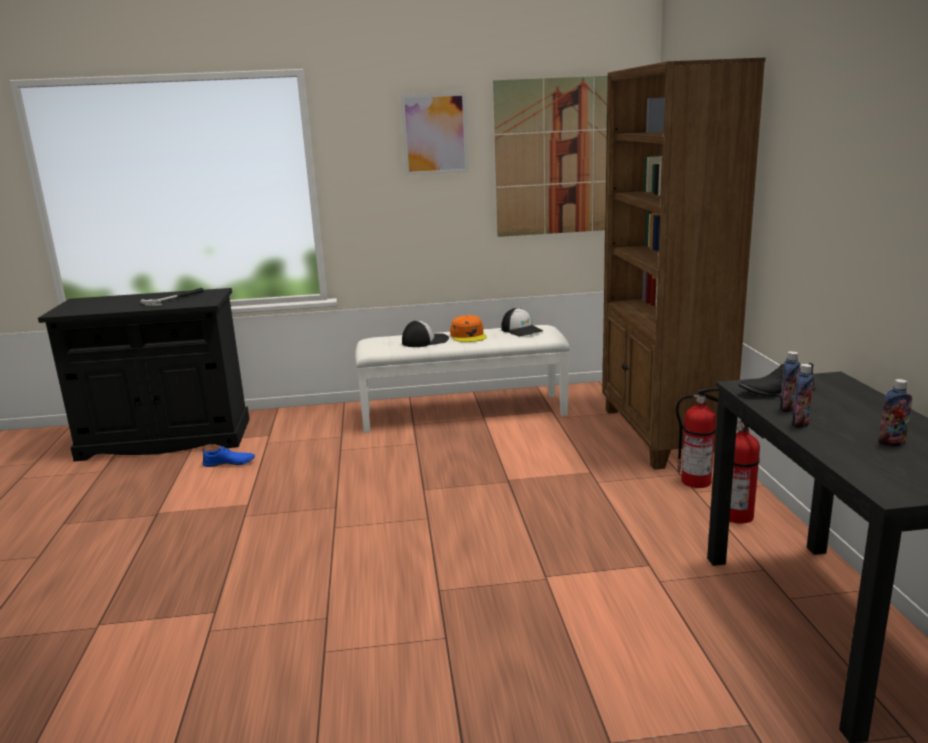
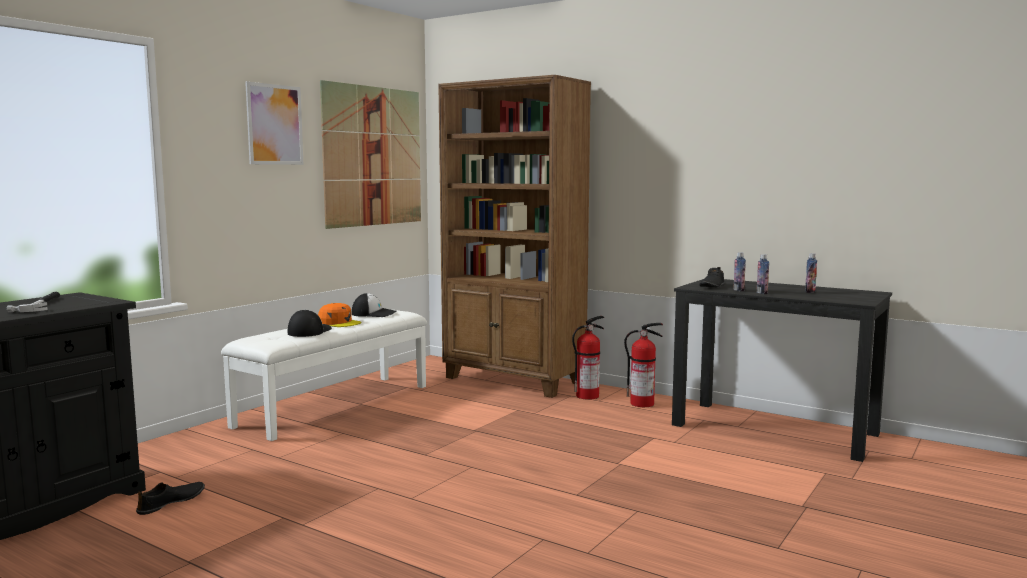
camera: 50 degrees left, 10 degrees down
(229, 463) = (171, 503): blue shoe -> black shoe

